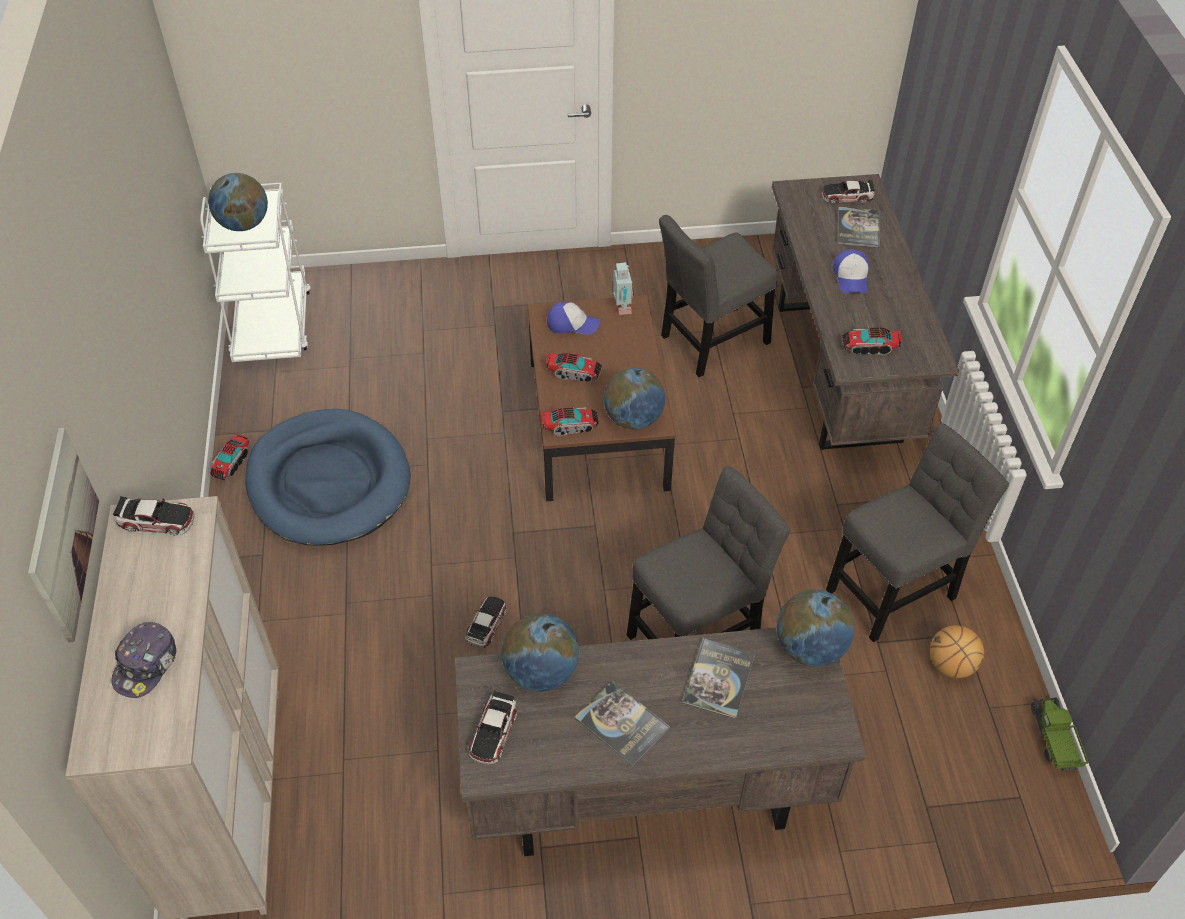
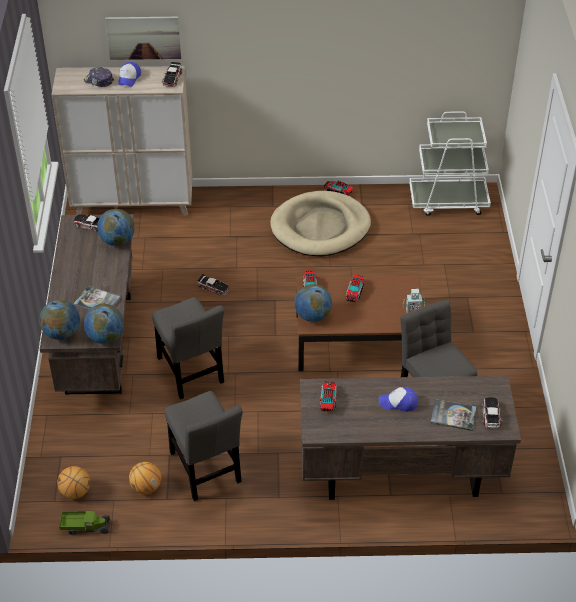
camera: 95 degrees right, 5 degrees down
(244, 224) = (451, 134): globe -> globe (62, 333)
(328, 482) = (320, 227): blue dog bed -> beige dog bed
(572, 324) = (398, 294): cap -> cap (129, 78)
(622, 723) = (82, 266): book -> none
(992, 767) = (75, 492): none -> basketball

